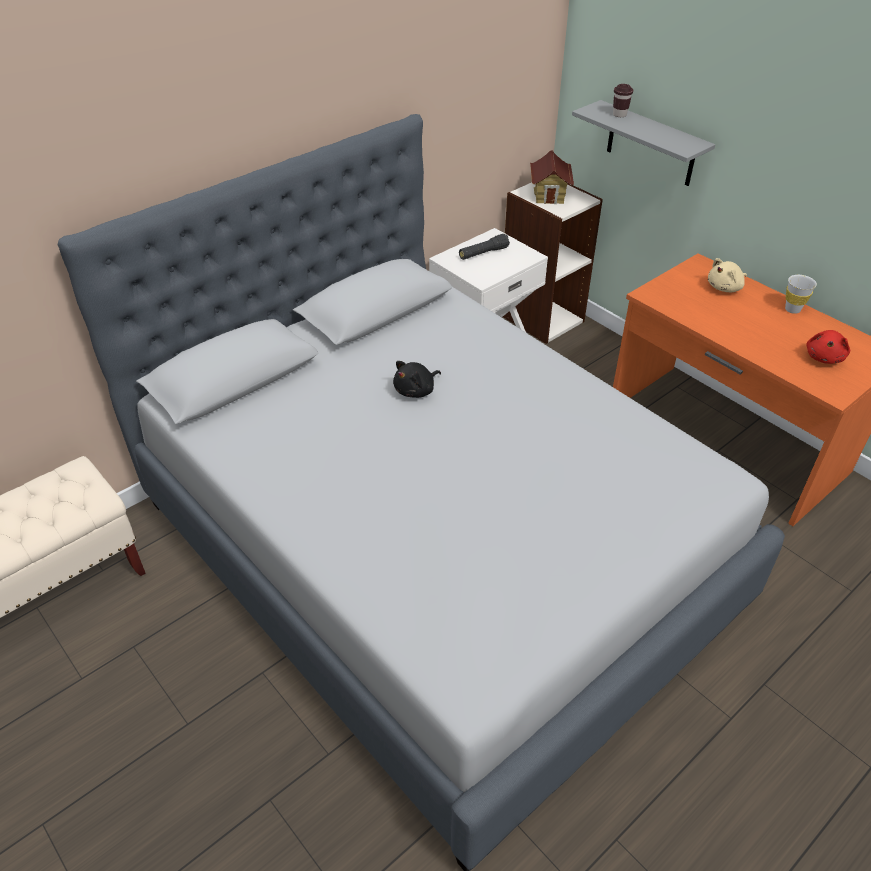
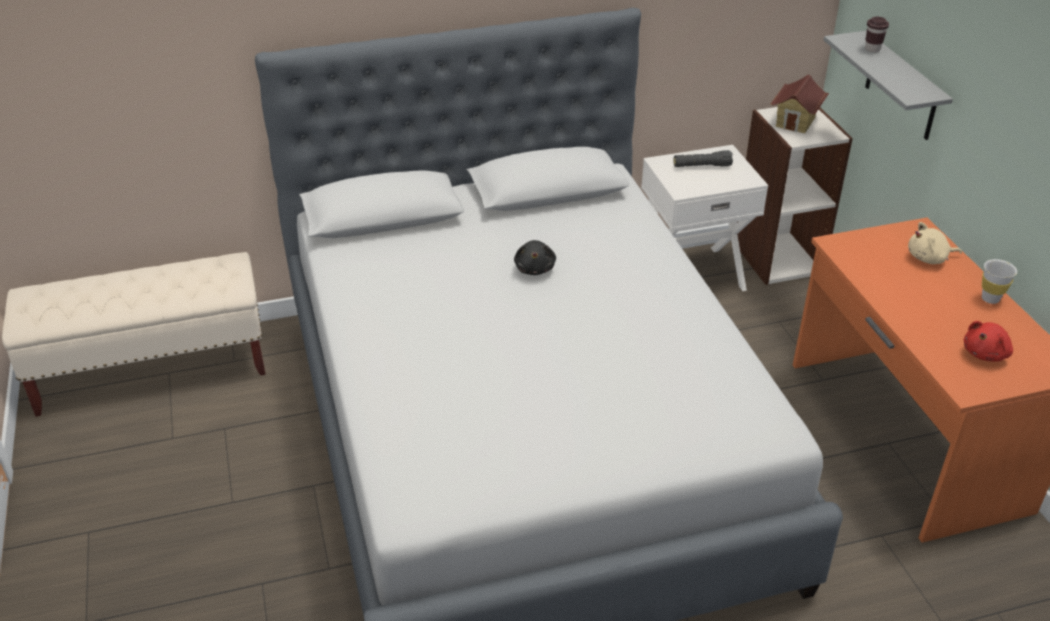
camera: 25 degrees right, 5 degrees down
(416, 390) = (535, 268): black plush toy -> black plush toy turned 75 degrees counterclockwise

